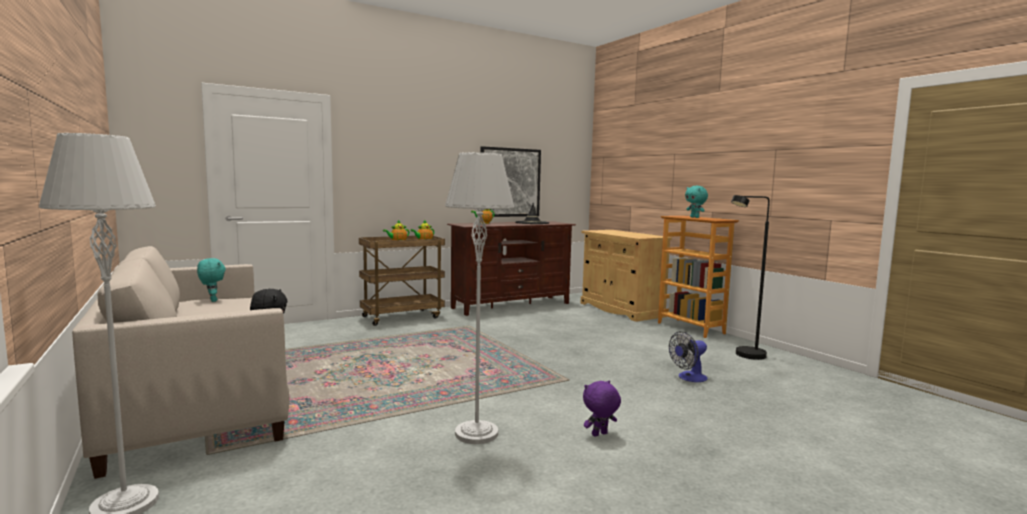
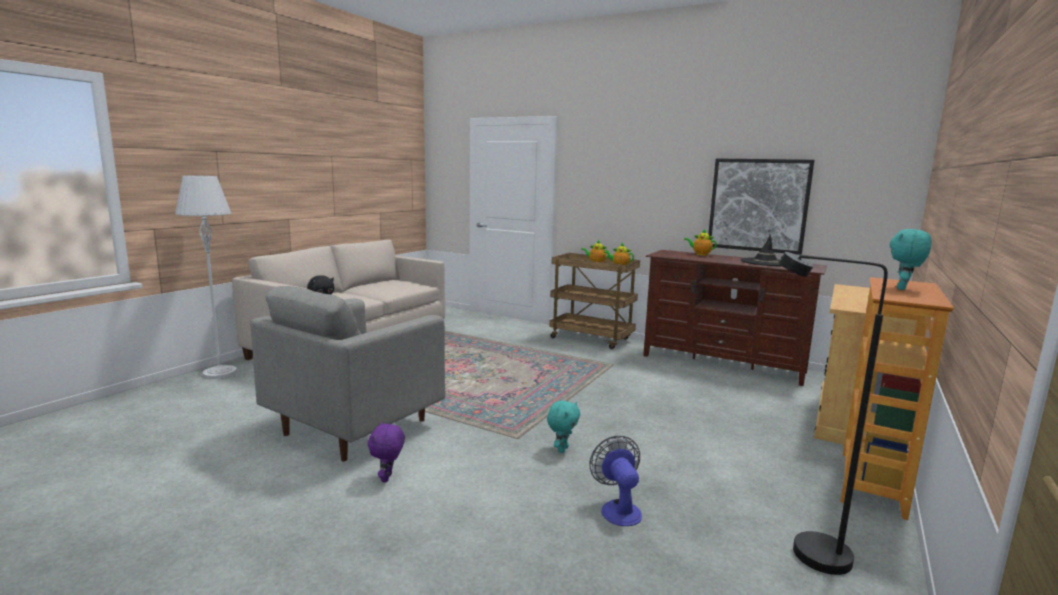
camera: 60 degrees right, 5 degrees up
(212, 300) = (403, 283): turquoise plush toy -> turquoise plush toy (562, 449)
(476, 434) = (354, 427): grey floor lamp -> grey armchair
(600, 435) = (388, 478): purple plush toy -> purple plush toy turned 120 degrees counterclockwise
(688, 378) = (618, 508): fan -> fan turned 45 degrees clockwise

